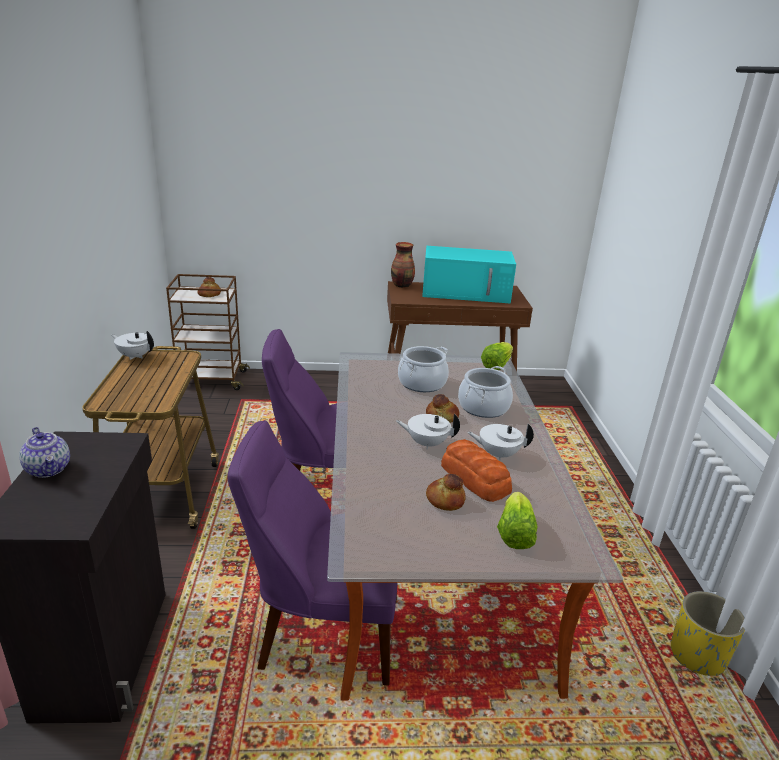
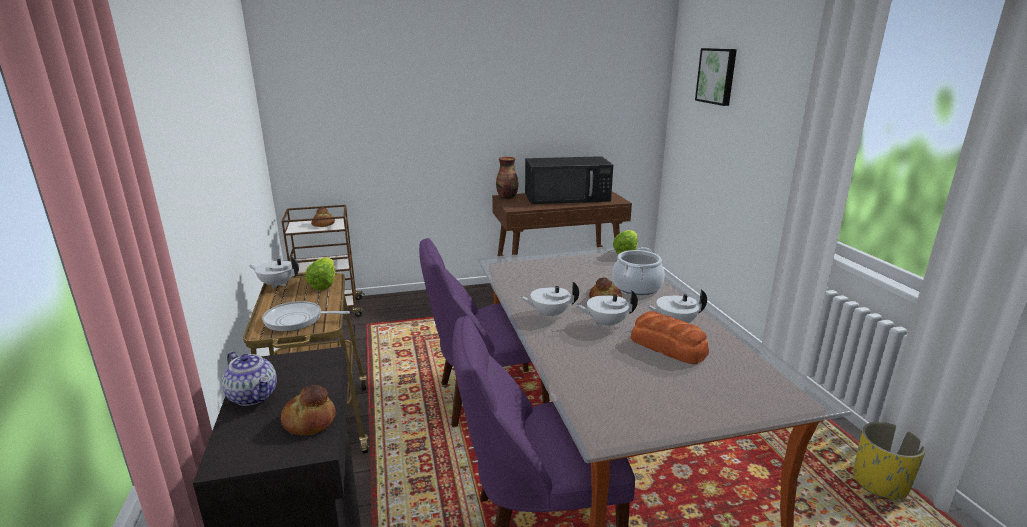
camera: 10 degrees left, 5 degrees down
(137, 396) = (297, 320): none -> frying pan
(376, 425) = (549, 314): none -> white teapot
(422, 383) = (570, 274): cooking pot -> none
(444, 500) = (653, 369): bread -> bread (309, 421)
(467, 292) = (568, 197): turquoise microwave -> black microwave
(514, 534) = (734, 388): lettuce -> lettuce (324, 284)
(643, 177) = (717, 76): none -> picture

